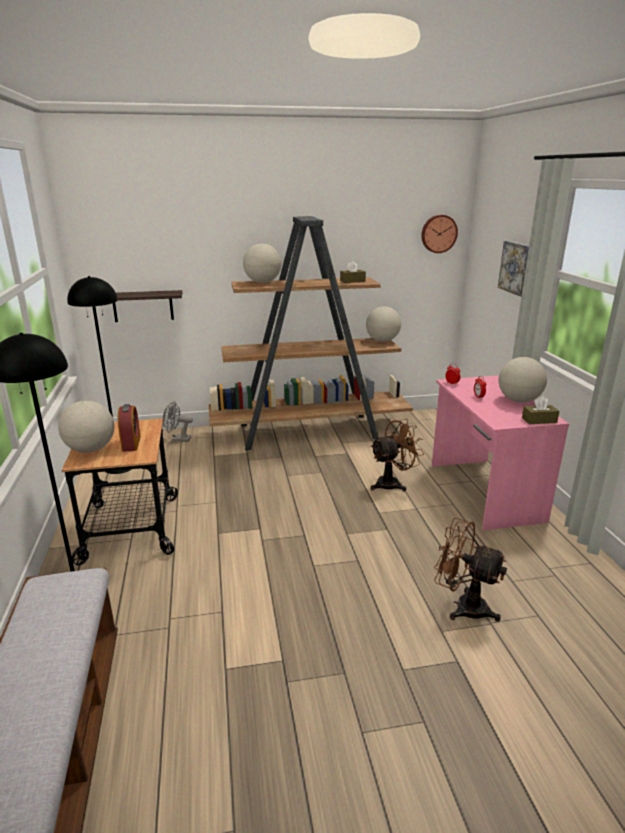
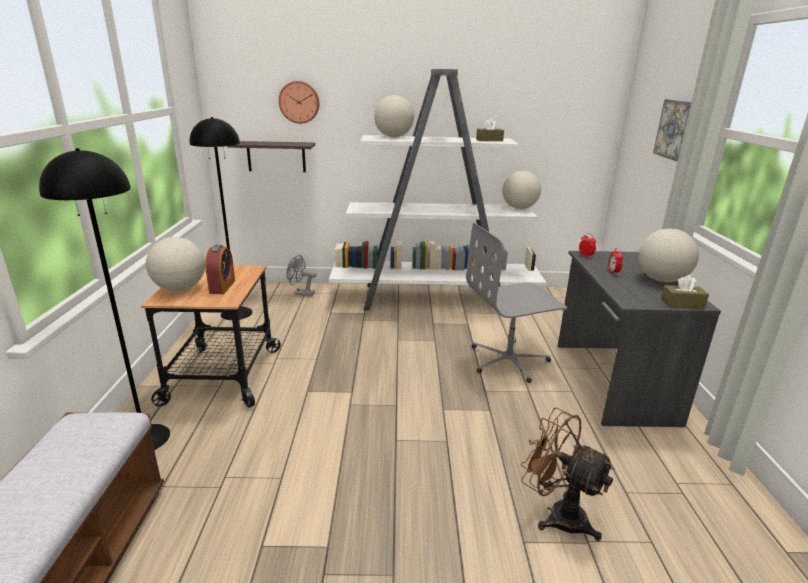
camera: 10 degrees right, 0 degrees up
(310, 431) = (435, 298): brown bookcase -> white bookcase
(392, 483) = (509, 361): brown fan -> grey office chair
(438, 233) = (592, 95): wall clock -> wall clock (299, 102)
(483, 492) = (611, 381): pink desk -> grey desk

